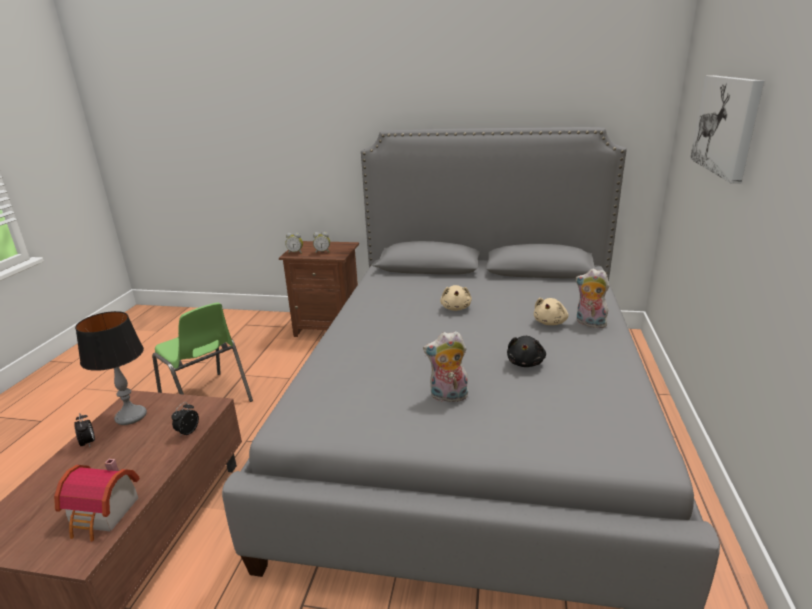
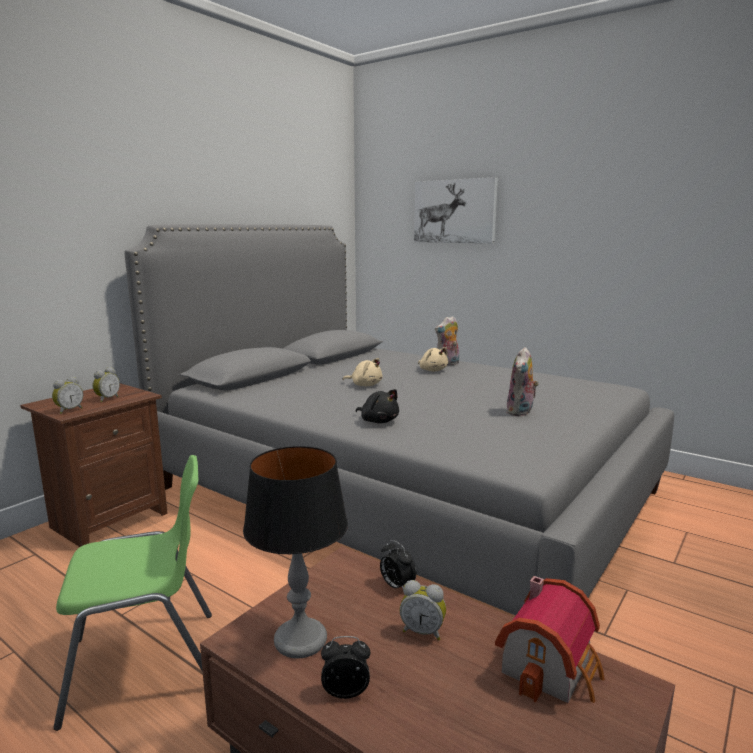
camera: 65 degrees left, 10 degrees down
(140, 454) = (423, 631): none -> alarm clock
(525, 362) = (487, 387): black plush toy -> black plush toy (378, 421)

